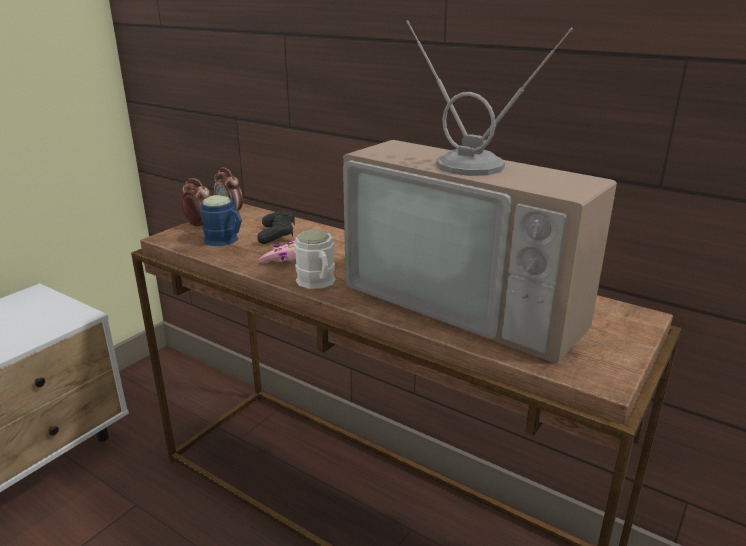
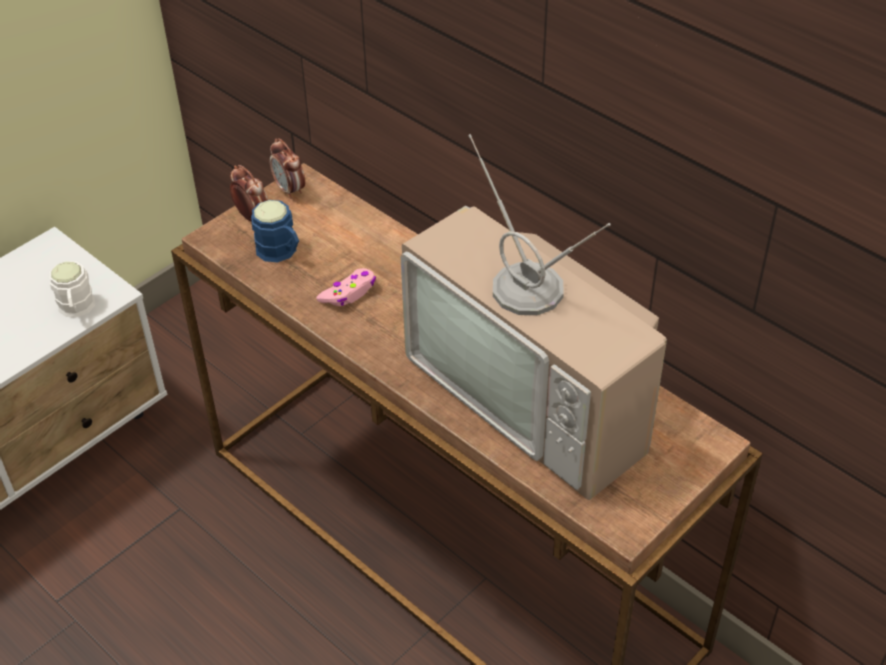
camera: 10 degrees right, 20 degrees up
(277, 234) = (343, 244): black game controller -> none
(318, 283) = (377, 346): white mug -> white mug (76, 309)

